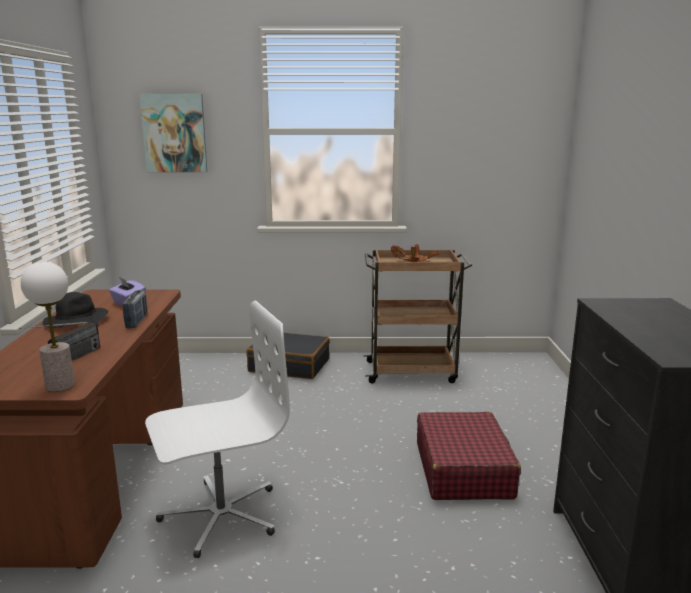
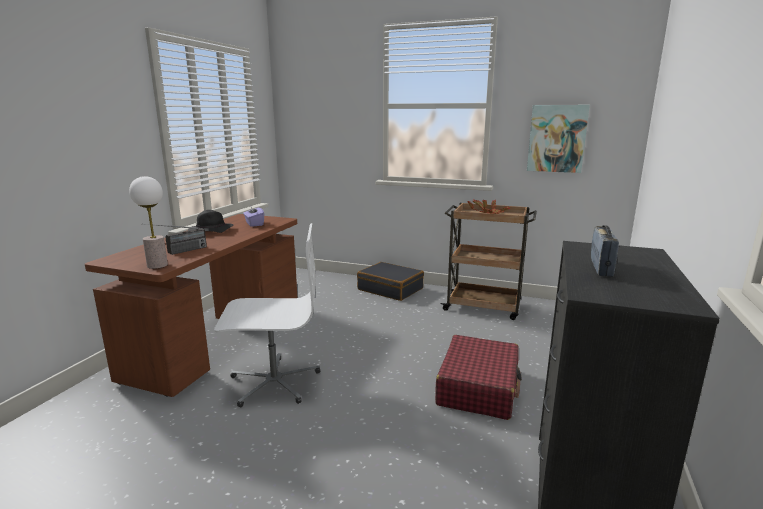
camera: 20 degrees right, 0 degrees up
(137, 321) = (247, 234): radio -> radio (601, 268)
(174, 133) = (322, 108): picture -> picture (556, 138)

